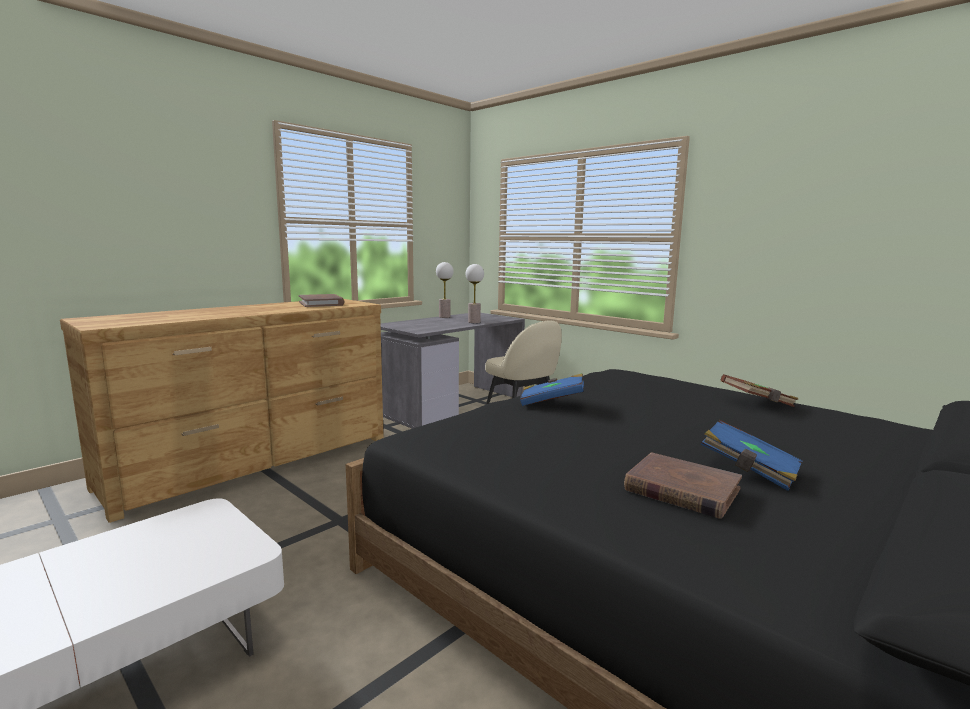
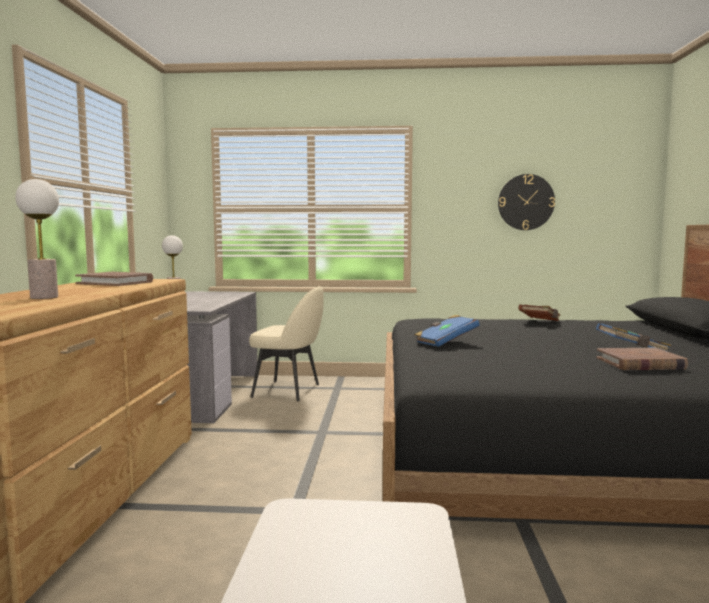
camera: 40 degrees left, 5 degrees down
(474, 322) = (222, 298): table lamp -> table lamp (44, 297)
(838, 231) = (526, 202): none -> wall clock

